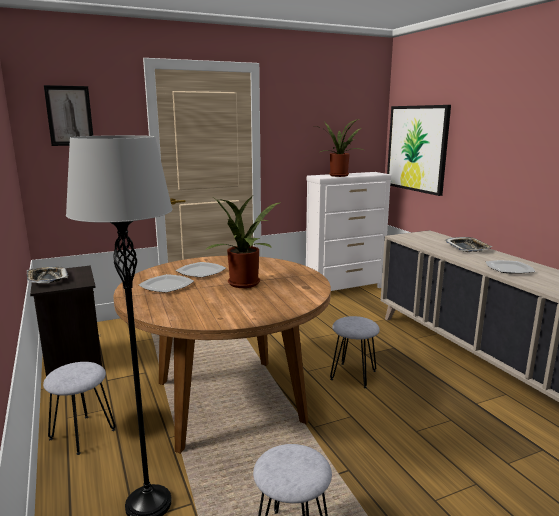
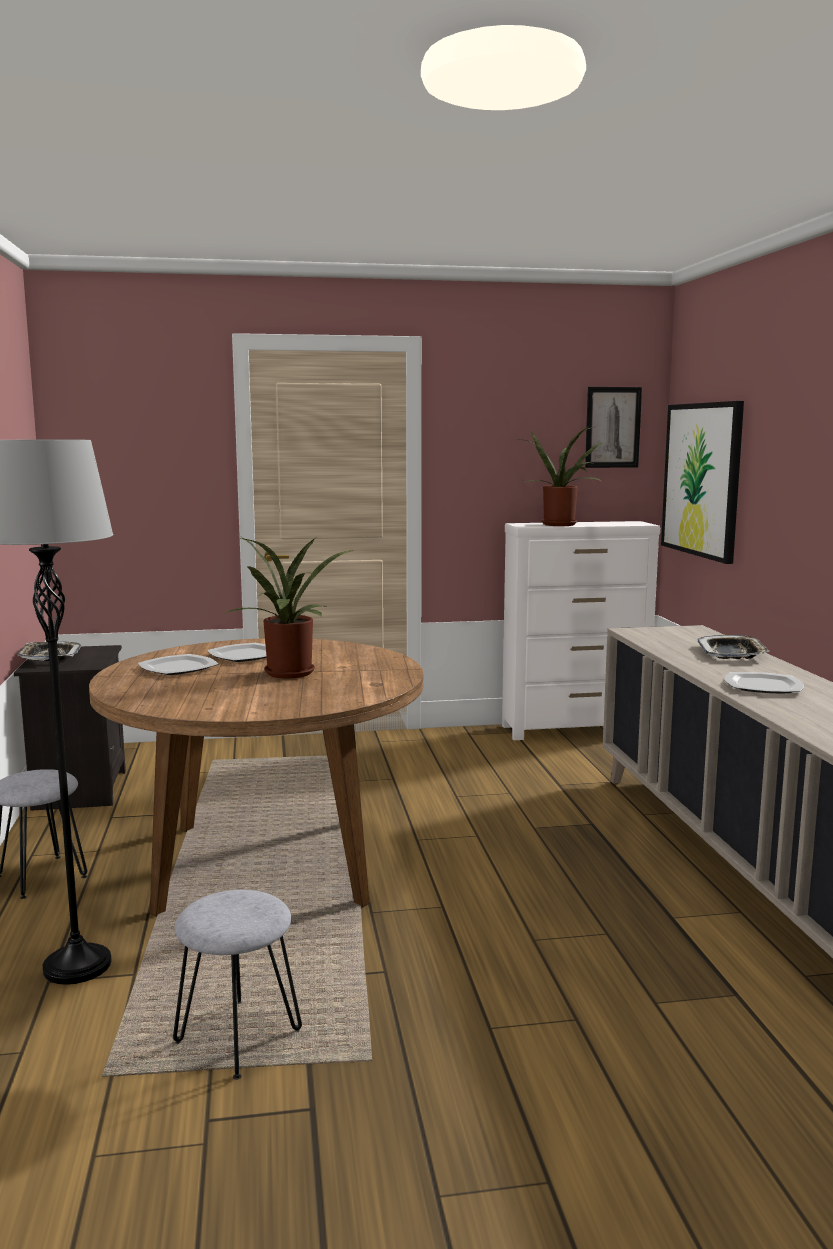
camera: 15 degrees right, 5 degrees down
(69, 116) = (118, 421): picture -> picture (612, 427)
(353, 375) = (490, 854): grey stool -> none

